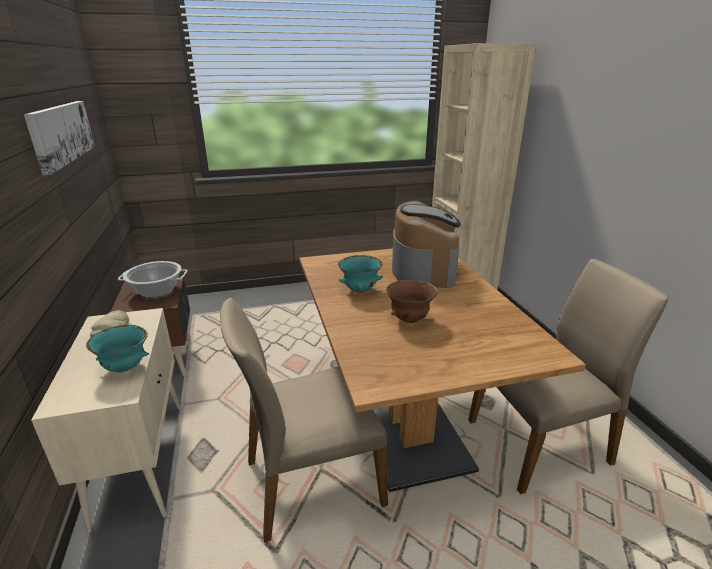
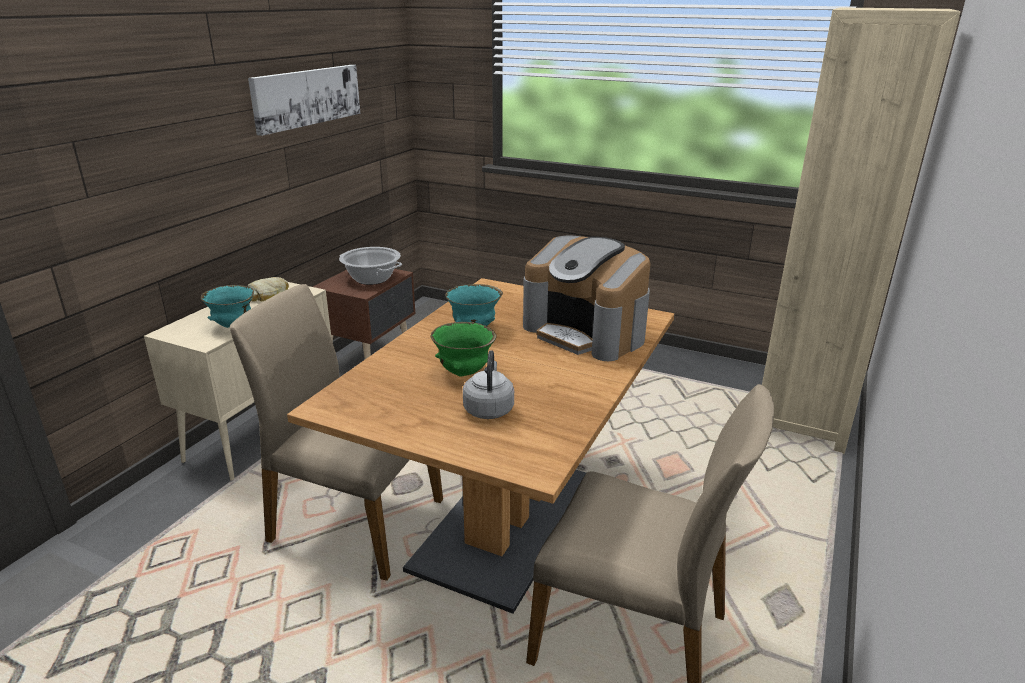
camera: 40 degrees right, 0 degrees up
(409, 320) = (464, 373): brown bowl -> green bowl
(423, 269) = (586, 332): coffee machine -> coffee machine turned 90 degrees clockwise
(465, 334) = (489, 409): none -> grey kettle

